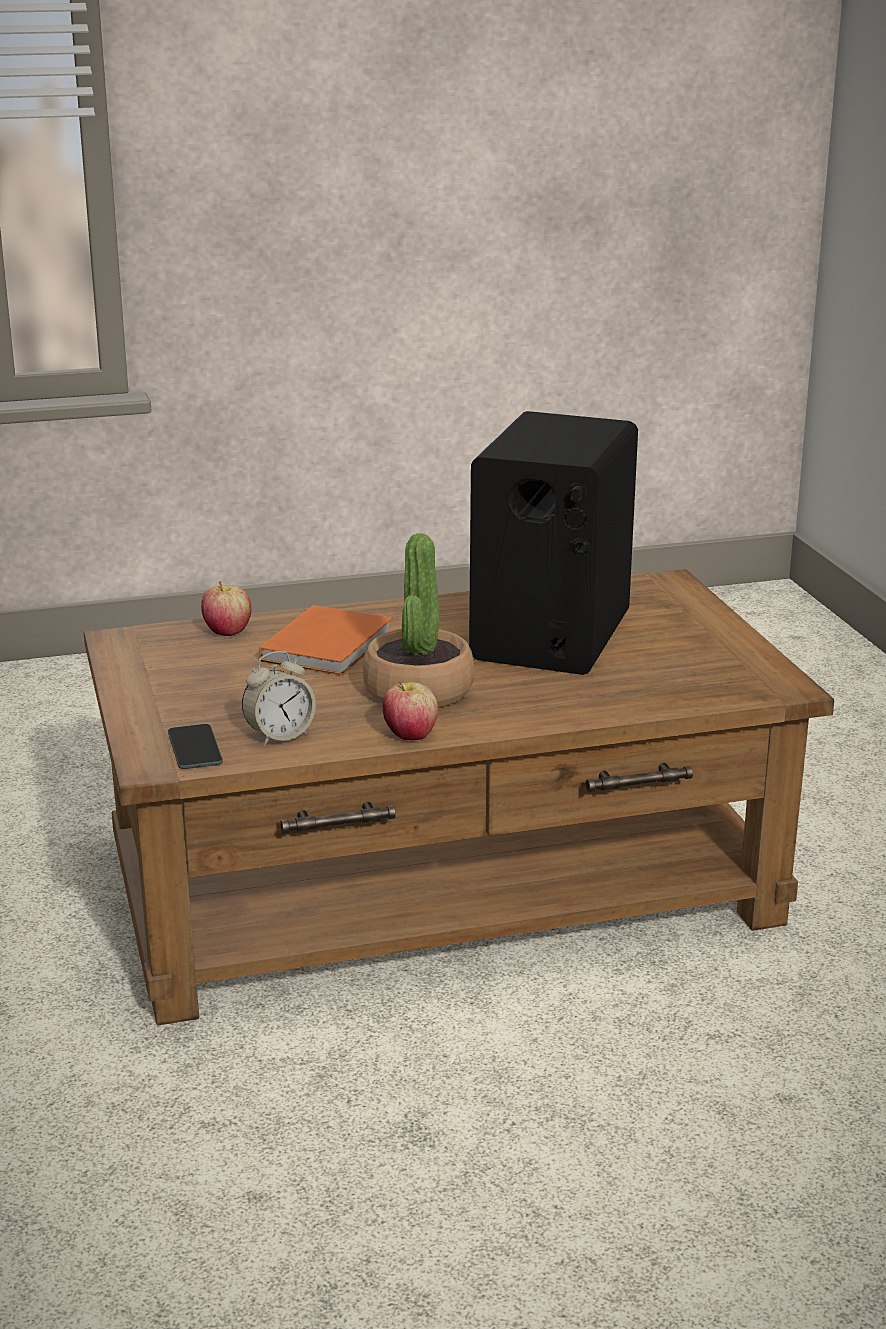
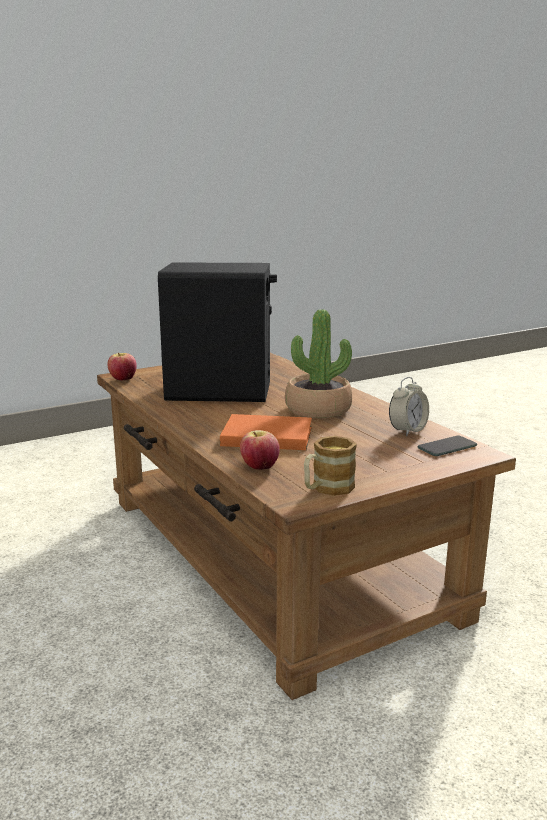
camera: 105 degrees left, 5 degrees down
(135, 656) = (327, 489): none -> mug
(279, 735) = (407, 430): alarm clock -> alarm clock turned 90 degrees clockwise
(410, 735) = (375, 406): apple -> apple (123, 379)

